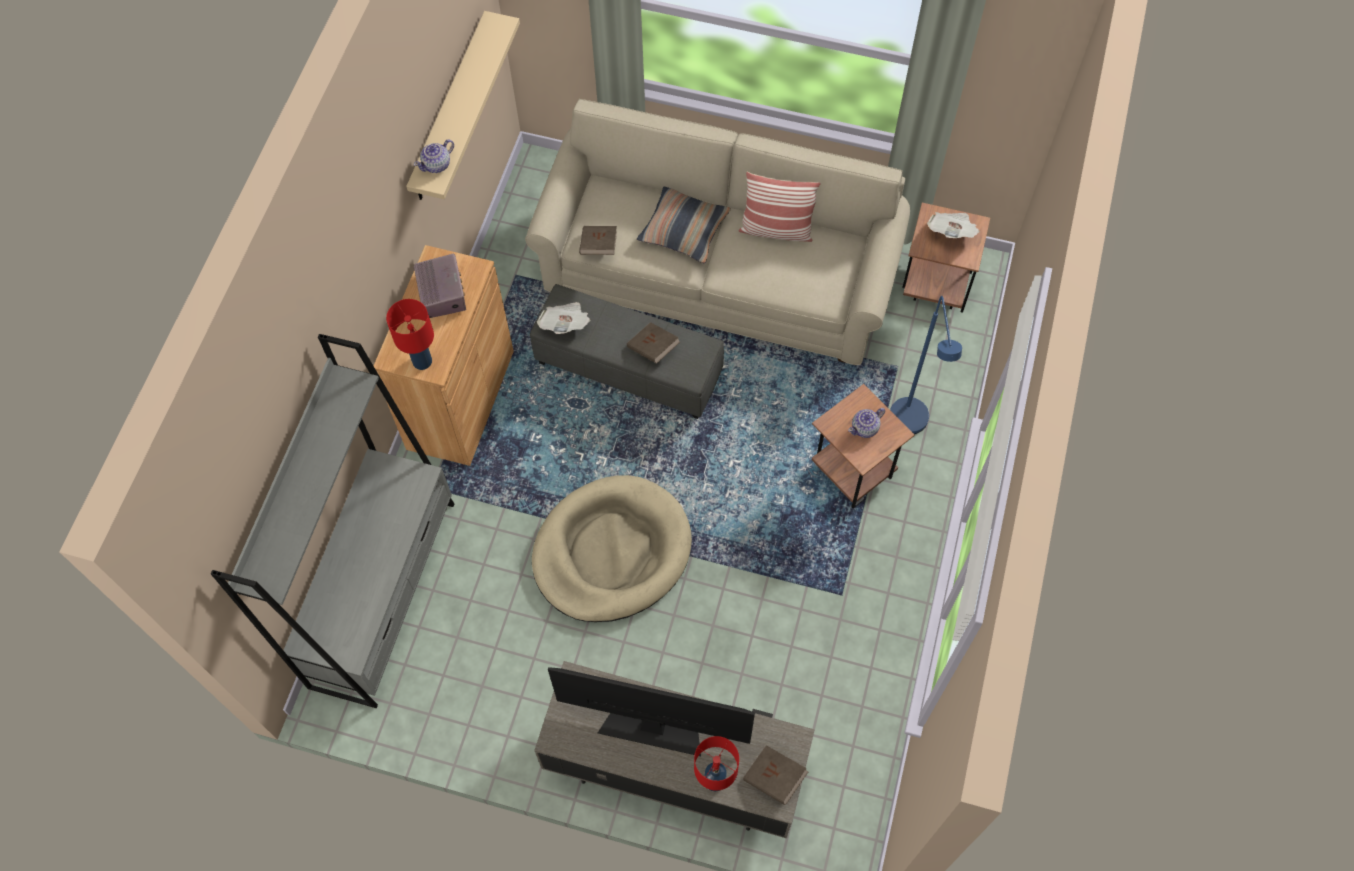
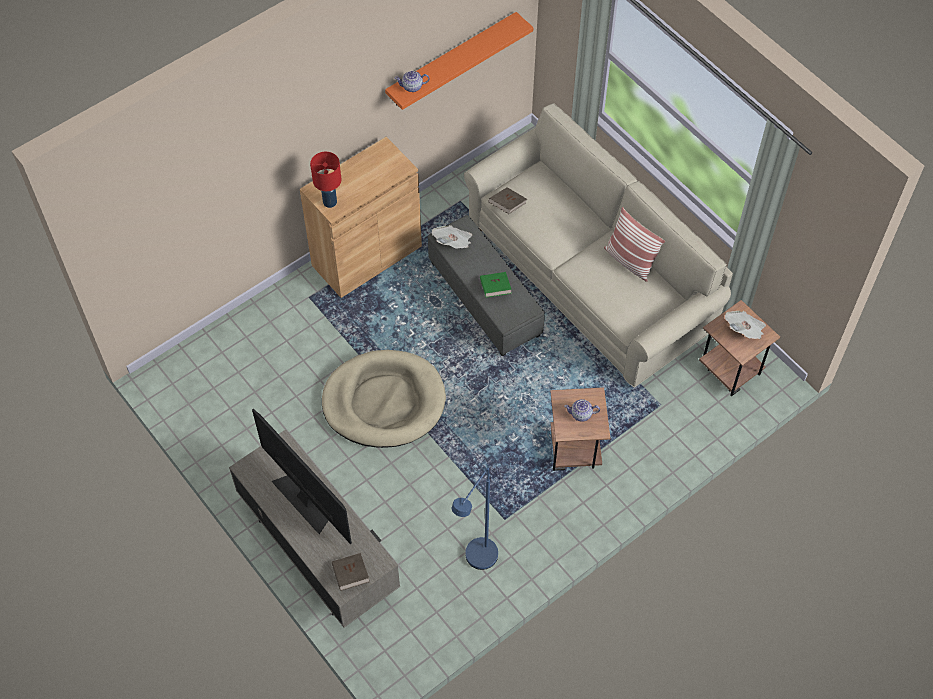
camera: 35 degrees right, 5 degrees down
(383, 592) = (234, 339): grey bookcase -> none
(442, 293) = (373, 170): radio -> none
(449, 109) = (451, 60): beige shelf -> orange shelf
(653, 349) = (495, 289): brown book -> green book
(684, 230) = (569, 227): pillow -> none
(714, 780) = (316, 552): red table lamp -> none
(910, 427) = (636, 447): blue floor lamp -> blue floor lamp (476, 562)

